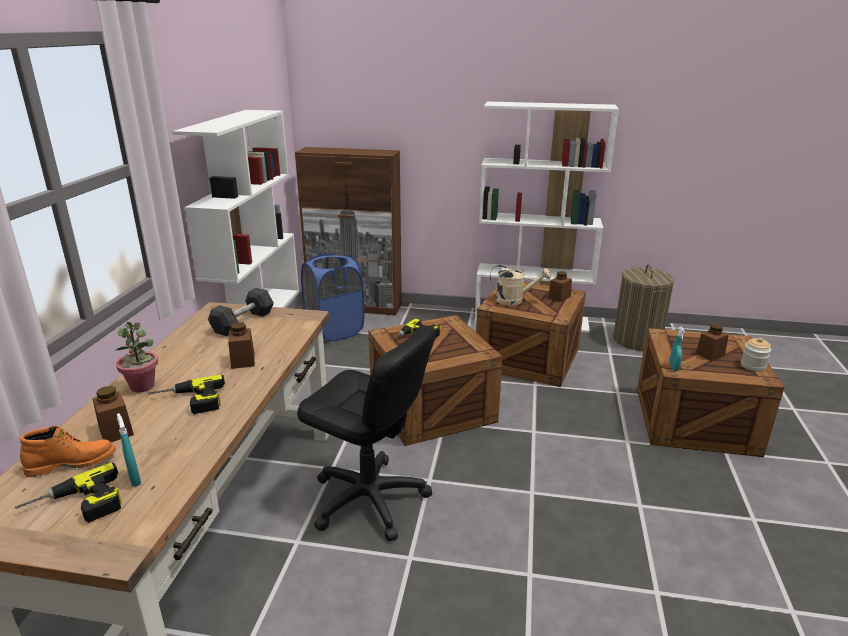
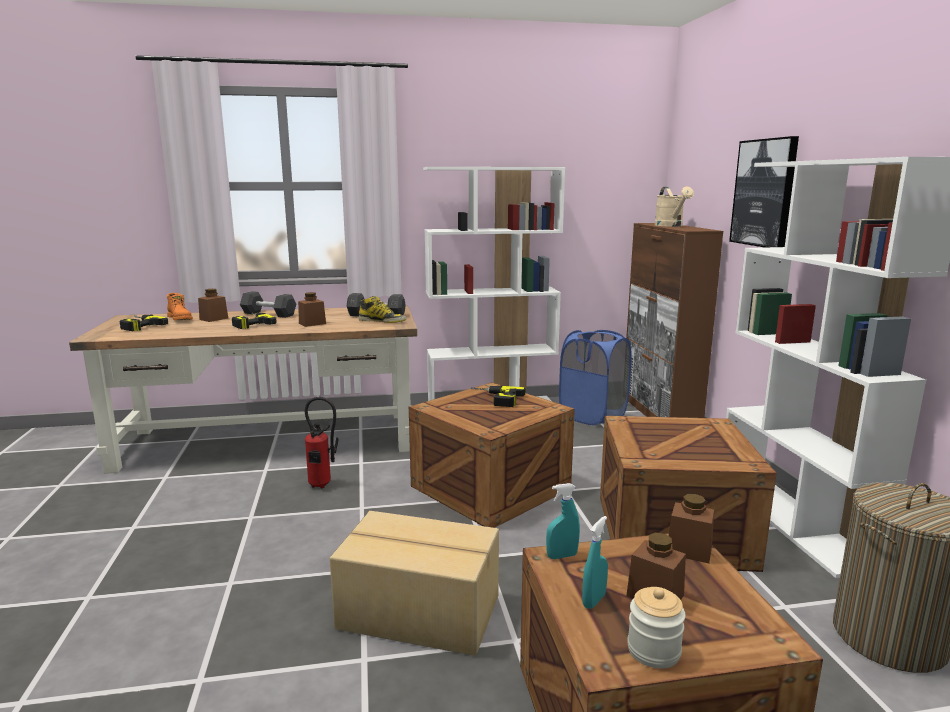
camera: 70 degrees right, 10 degrees down
(135, 479) = (161, 329): turquoise spray bottle -> turquoise spray bottle (594, 600)
(143, 386) = (269, 314): potted plant -> grey dumbbell
(277, 322) = (382, 321): none -> boot
(369, 500) = (323, 486): black office chair -> fire extinguisher
(441, 120) = (764, 193): none -> picture
(515, 300) = (661, 431): beige watering can -> beige watering can (671, 226)
(559, 297) = (717, 455): brown jar -> brown jar (689, 550)
(594, 473) = (419, 613): none -> cardboard box

